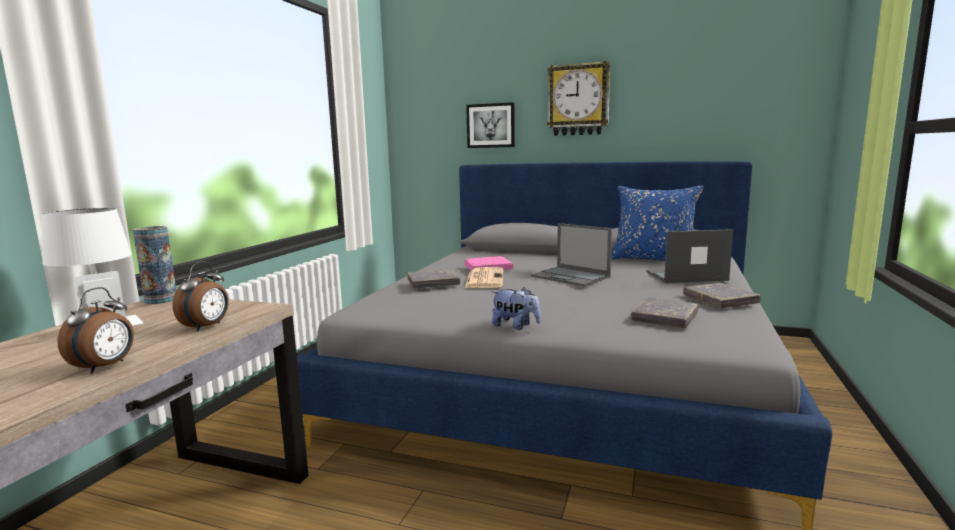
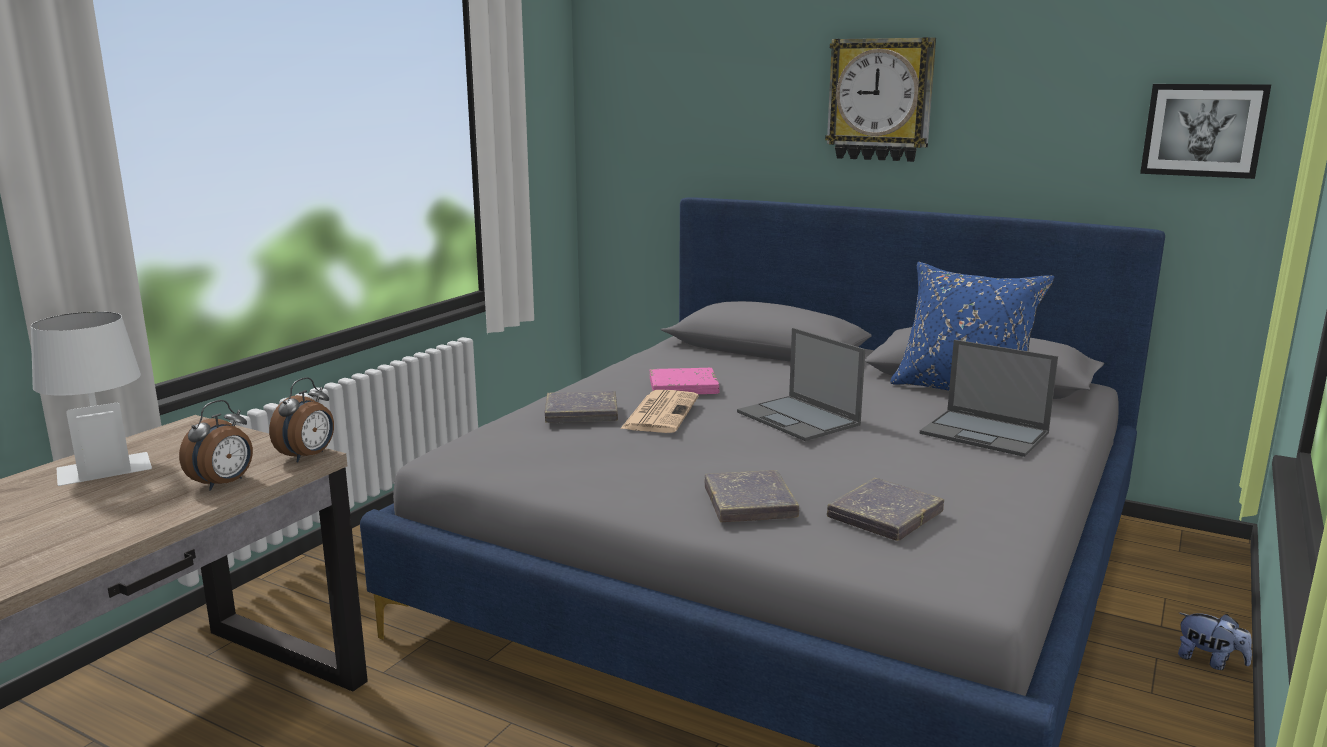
camera: 10 degrees right, 5 degrees up
(106, 367) = (90, 538): alarm clock -> alarm clock (308, 456)
(161, 300) = (185, 427): vase -> none
(491, 125) = (736, 133): picture -> picture (1203, 130)
(515, 326) = (655, 508): plush toy -> plush toy (1209, 661)
(685, 276) = (986, 433): laptop -> laptop turned 150 degrees counterclockwise
(720, 300) = (1001, 489): grey book -> grey book (749, 503)

